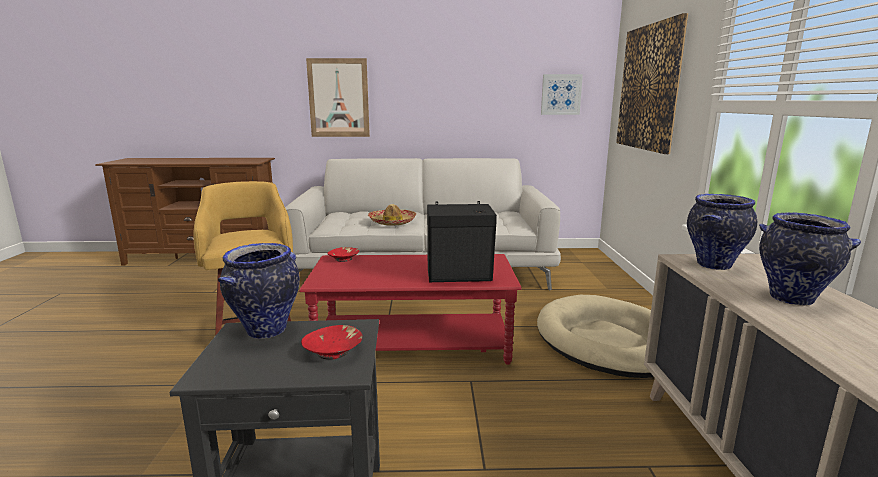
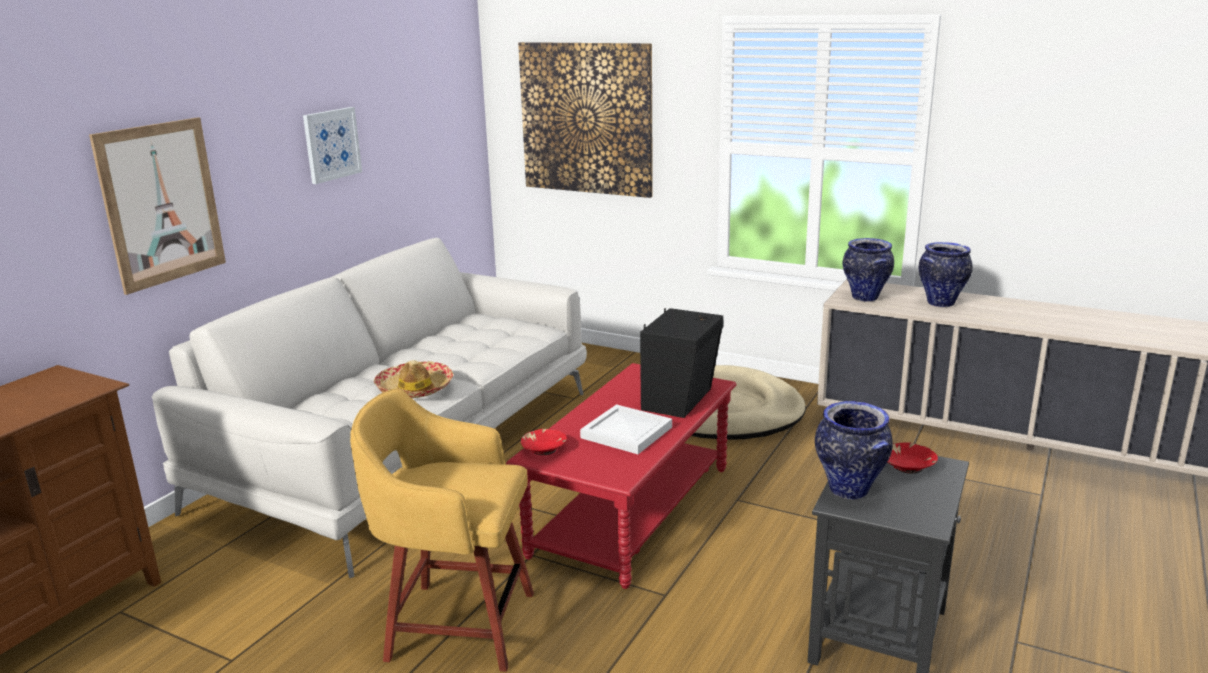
camera: 60 degrees left, 5 degrees up
(388, 271) = (626, 432): none -> white tray
(561, 94) = (442, 130): picture -> picture (331, 144)

